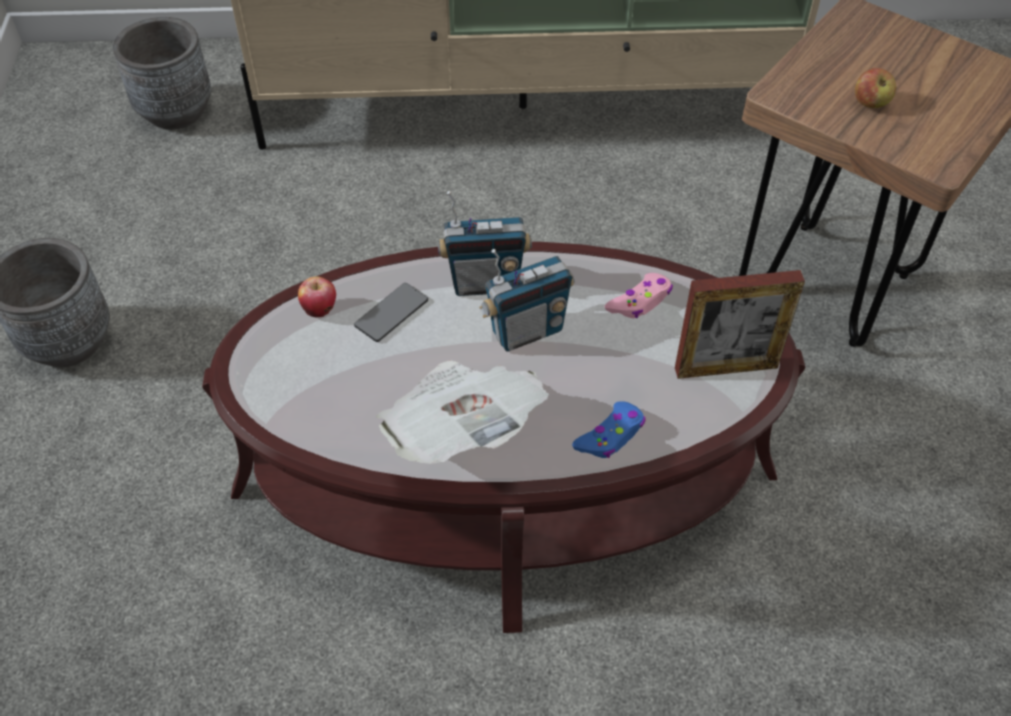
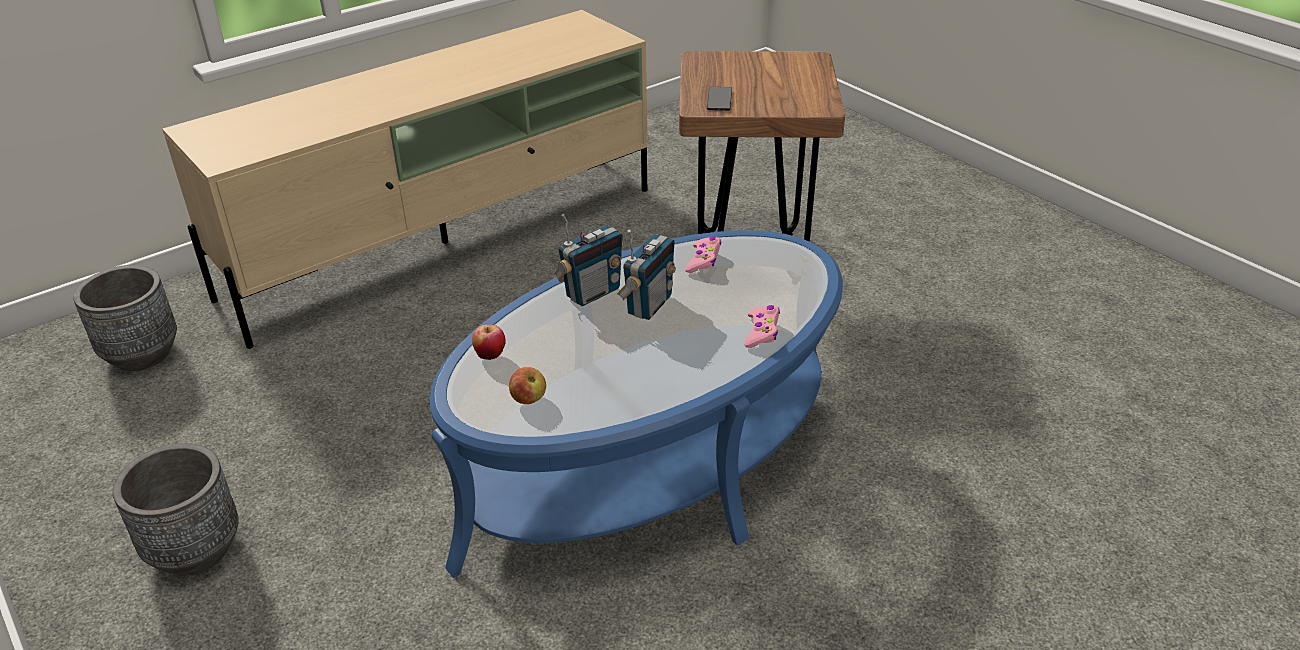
camera: 35 degrees left, 15 degrees down
(391, 313) = (545, 335): phone -> phone (719, 100)
(460, 431) = (665, 373): newspaper -> none
(504, 481) = (651, 460): brown coffee table -> blue coffee table
(610, 436) = (762, 332): blue game controller -> pink game controller
(726, 368) = (790, 270): picture frame -> none
(870, 103) = (756, 95): apple -> apple (529, 399)

